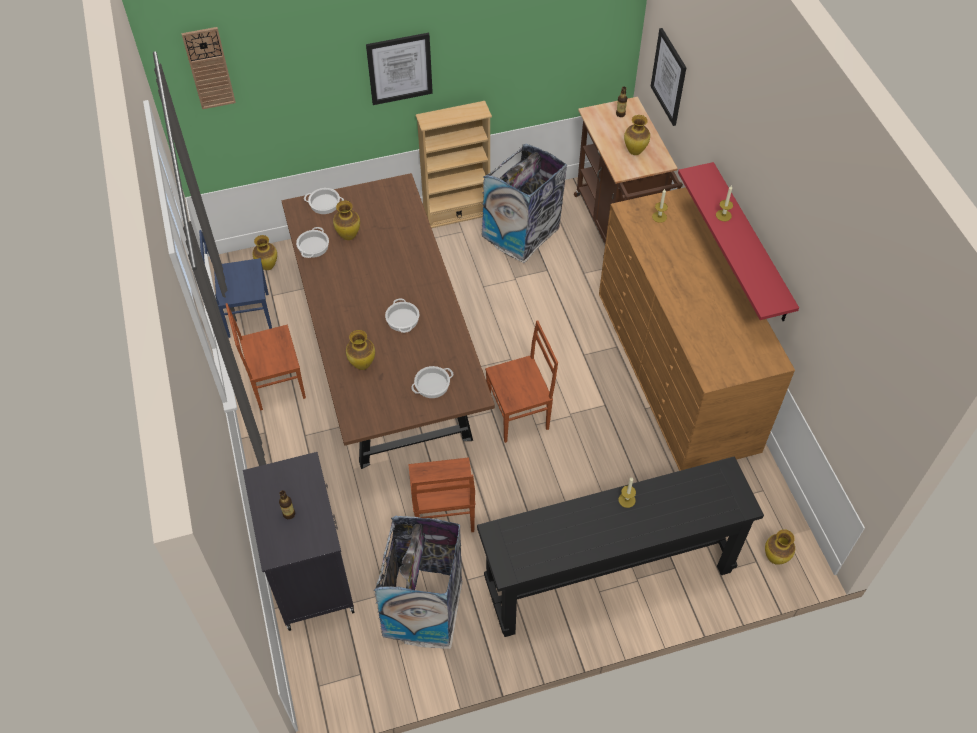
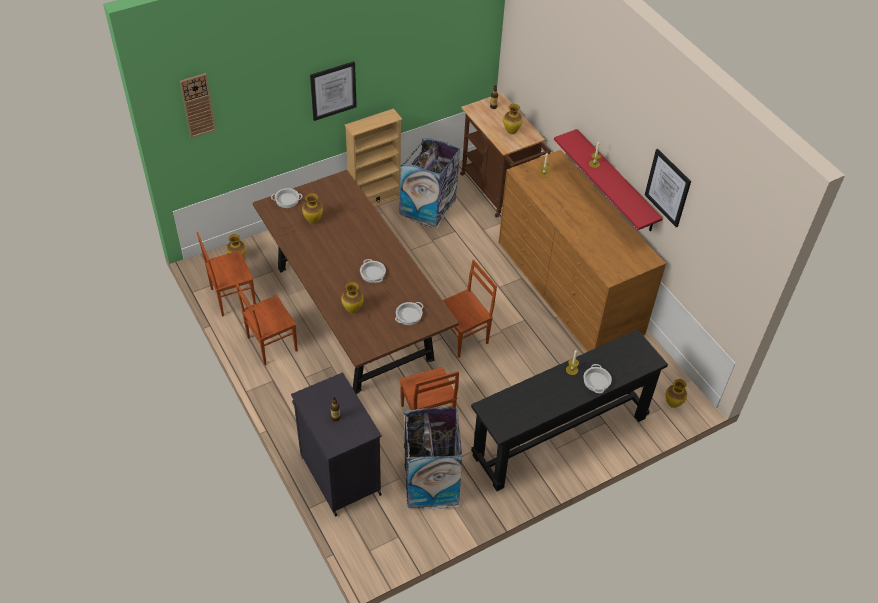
camera: 15 degrees left, 5 degrees down
(247, 314) = (232, 297): blue chair -> brown chair
(313, 246) = (288, 232): cooking pot -> cooking pot (596, 381)
(669, 77) = (530, 74): picture -> picture (668, 188)

